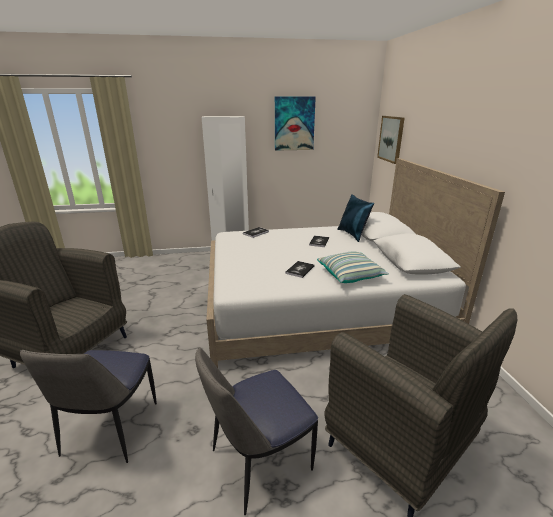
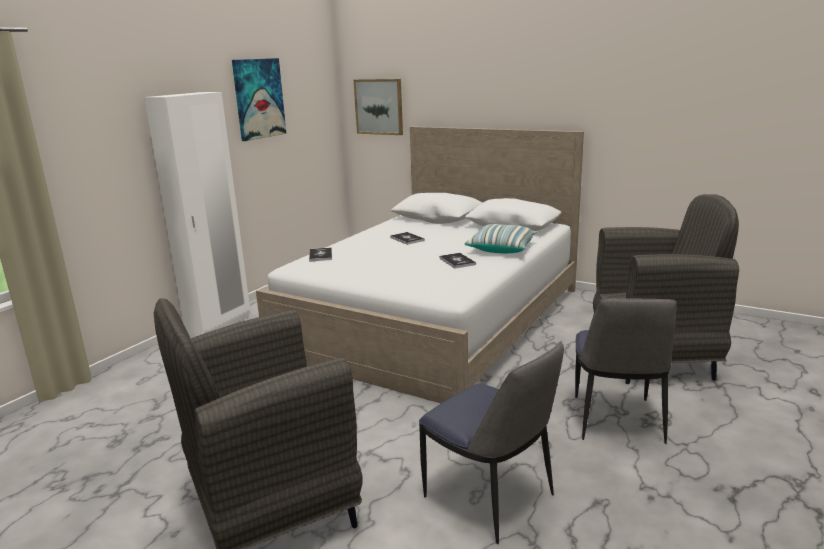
camera: 50 degrees left, 5 degrees down
(353, 235) = (418, 224): blue pillow -> none

